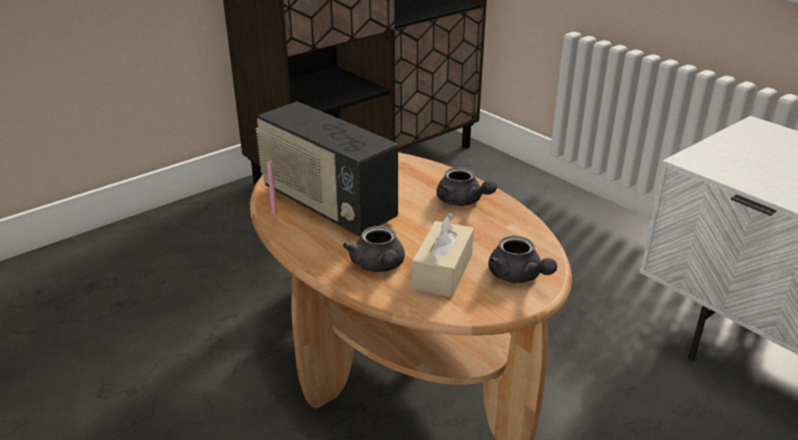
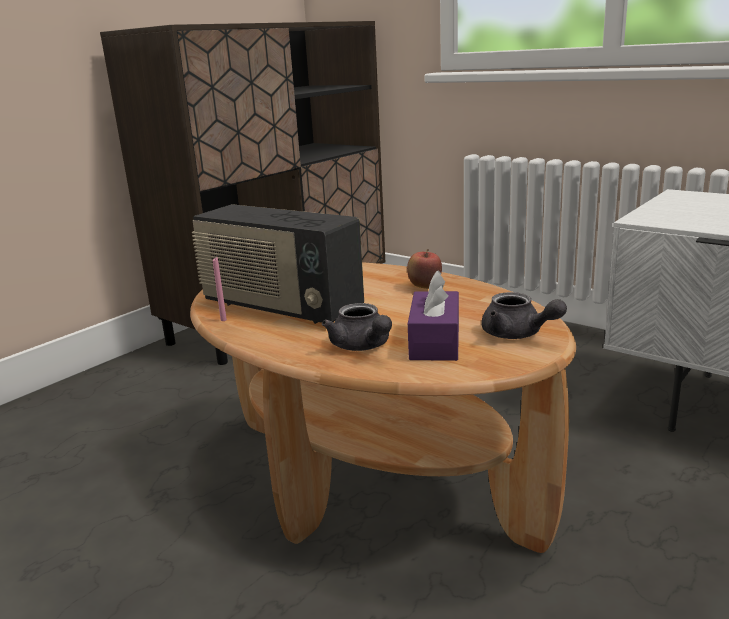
camera: 10 degrees left, 10 degrees down
(442, 271) = (435, 341): beige tissue box -> purple tissue box
(463, 201) = (424, 287): grey teapot -> apple

